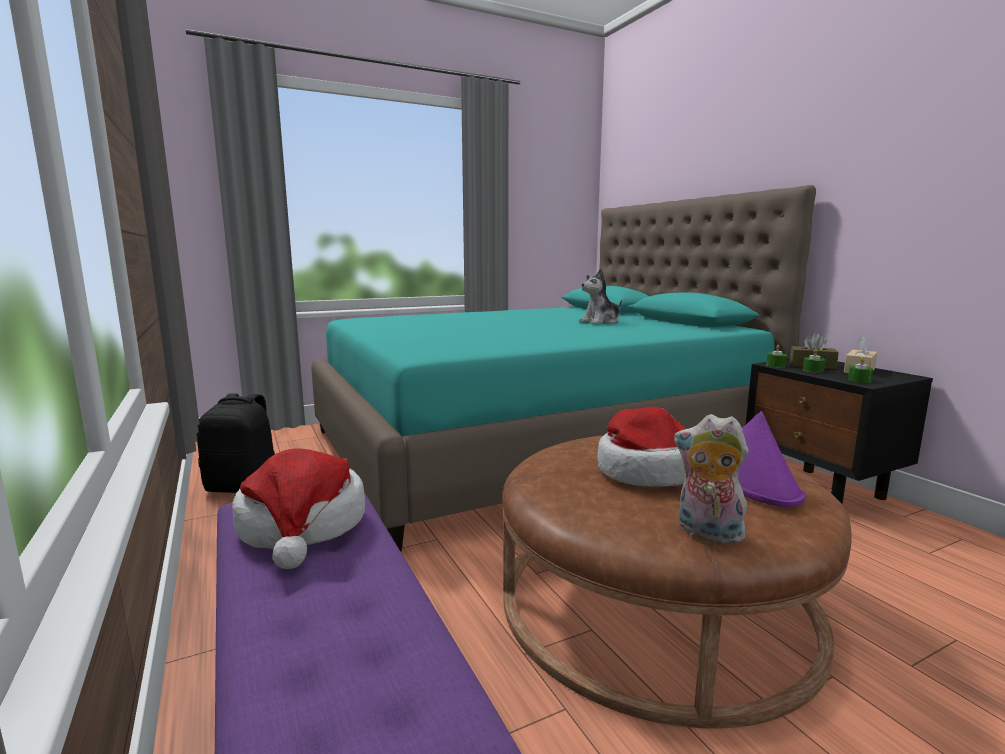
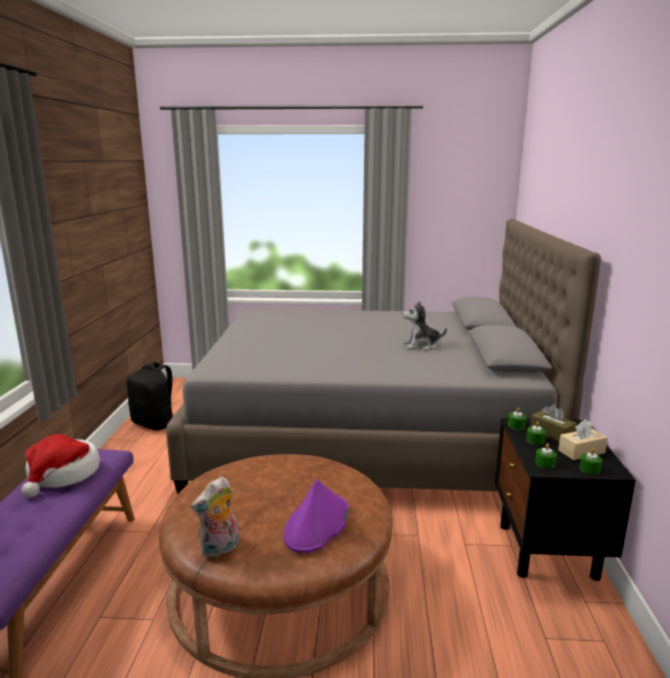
camera: 30 degrees right, 5 degrees up
(535, 444) = (367, 435): turquoise bed -> grey bed
(645, 471) = (265, 495): hat -> none
(706, 533) = (220, 549): plush toy -> plush toy turned 105 degrees counterclockwise
(893, 378) = (589, 469): none -> green candle

